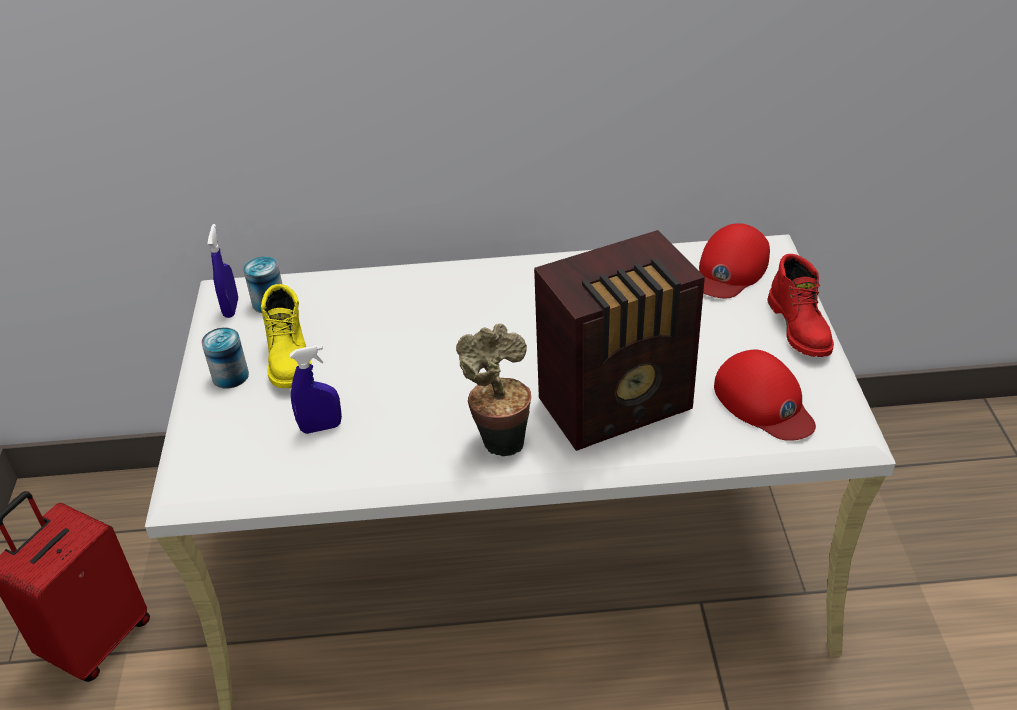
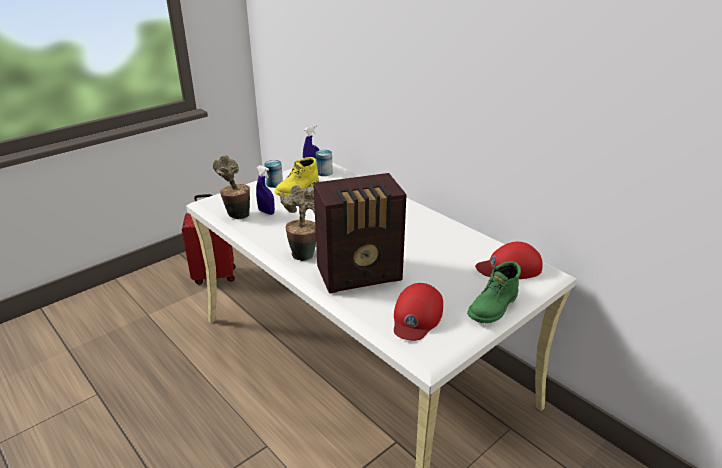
camera: 50 degrees right, 10 degrees down
(284, 468) = (236, 214): none -> potted plant
(619, 405) = (361, 274): radio -> radio turned 45 degrees counterclockwise
(800, 328) = (494, 307): red boot -> green boot

